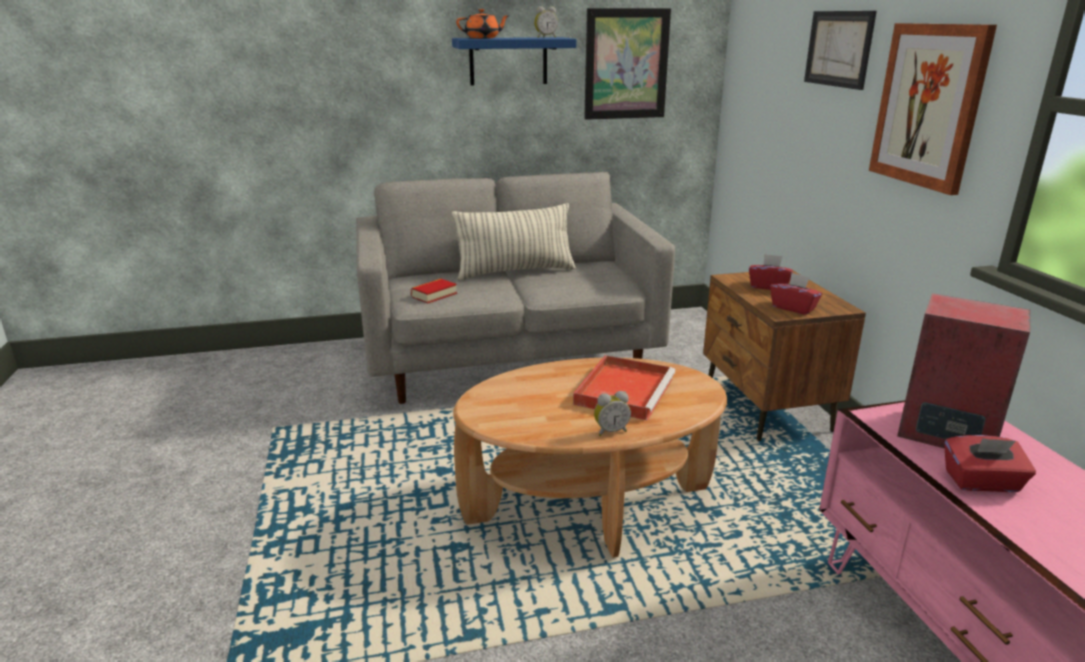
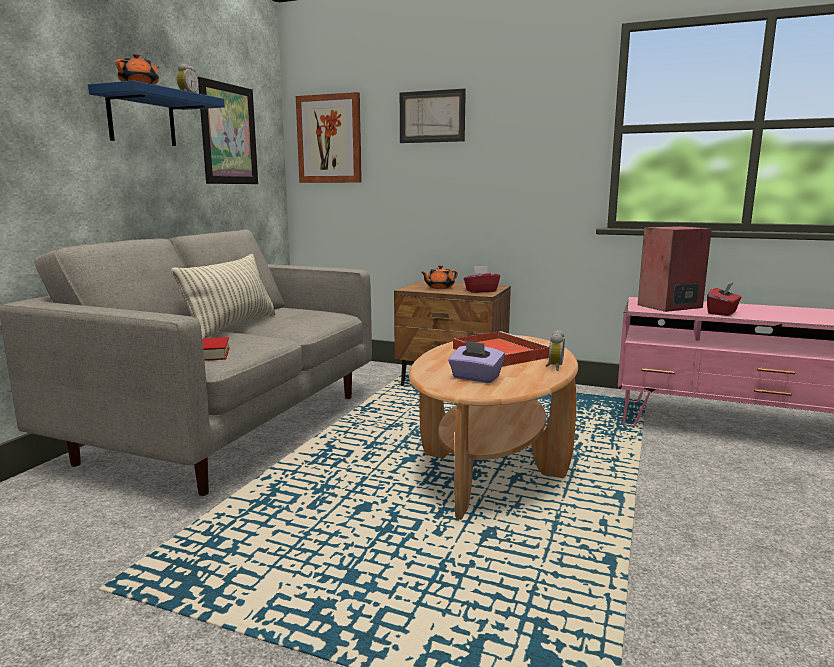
camera: 55 degrees left, 10 degrees down
(520, 403) = (475, 378): none -> purple tissue box
(768, 286) = (439, 287): red tissue box -> orange teapot
(929, 106) = (528, 143): picture -> picture (329, 139)

